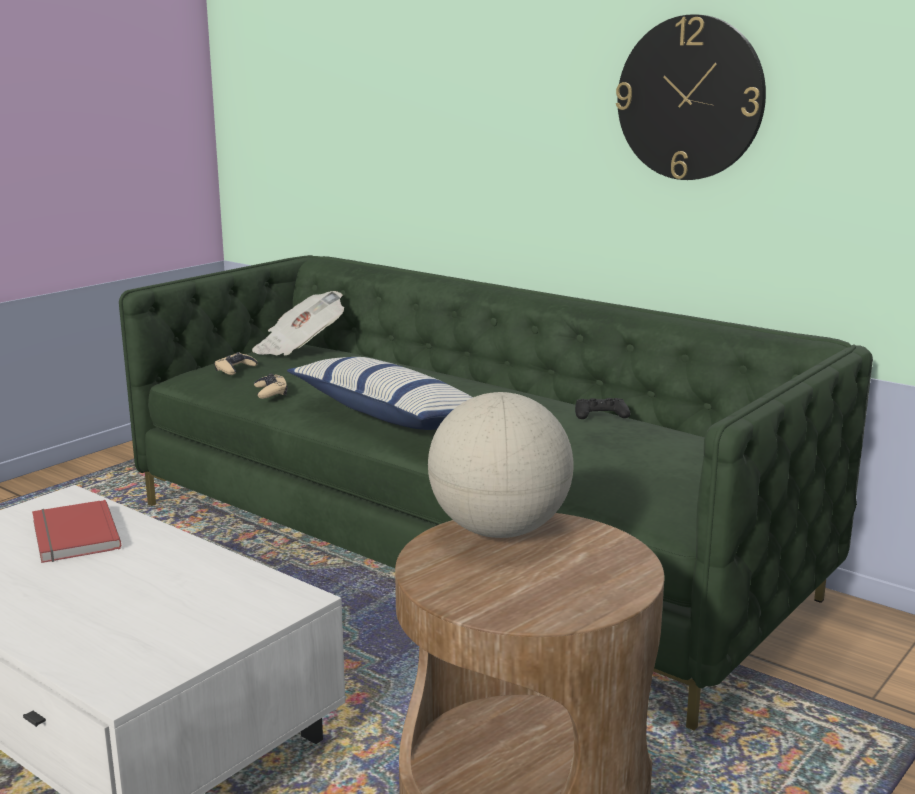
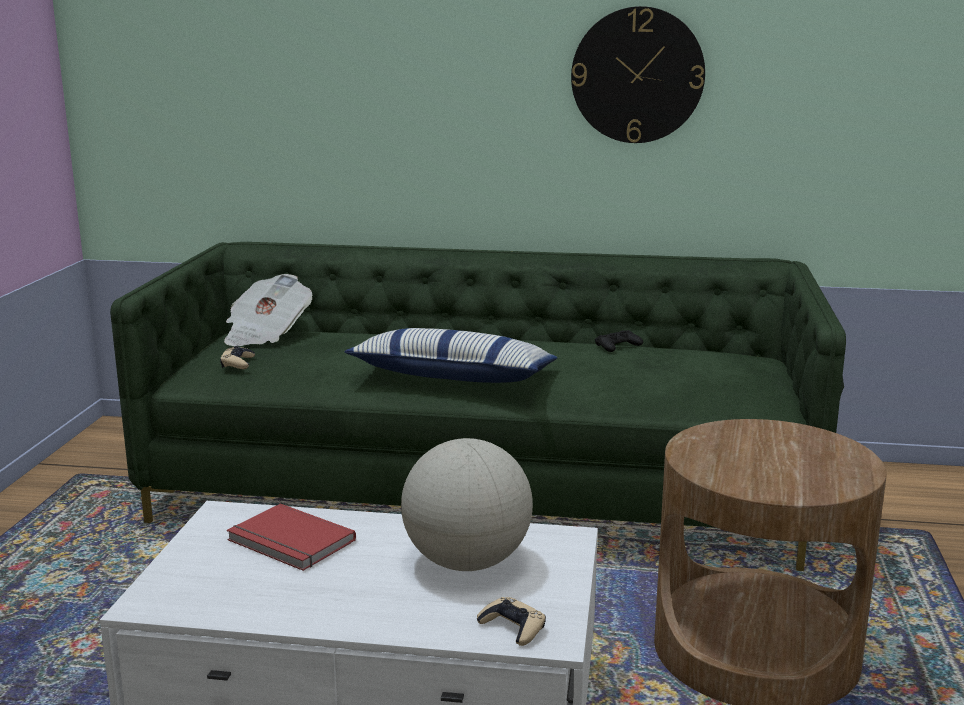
camera: 30 degrees left, 0 degrees up
(271, 392) = (310, 377): beige game controller -> beige game controller (512, 627)
(499, 530) = (714, 440): globe -> globe (466, 562)

